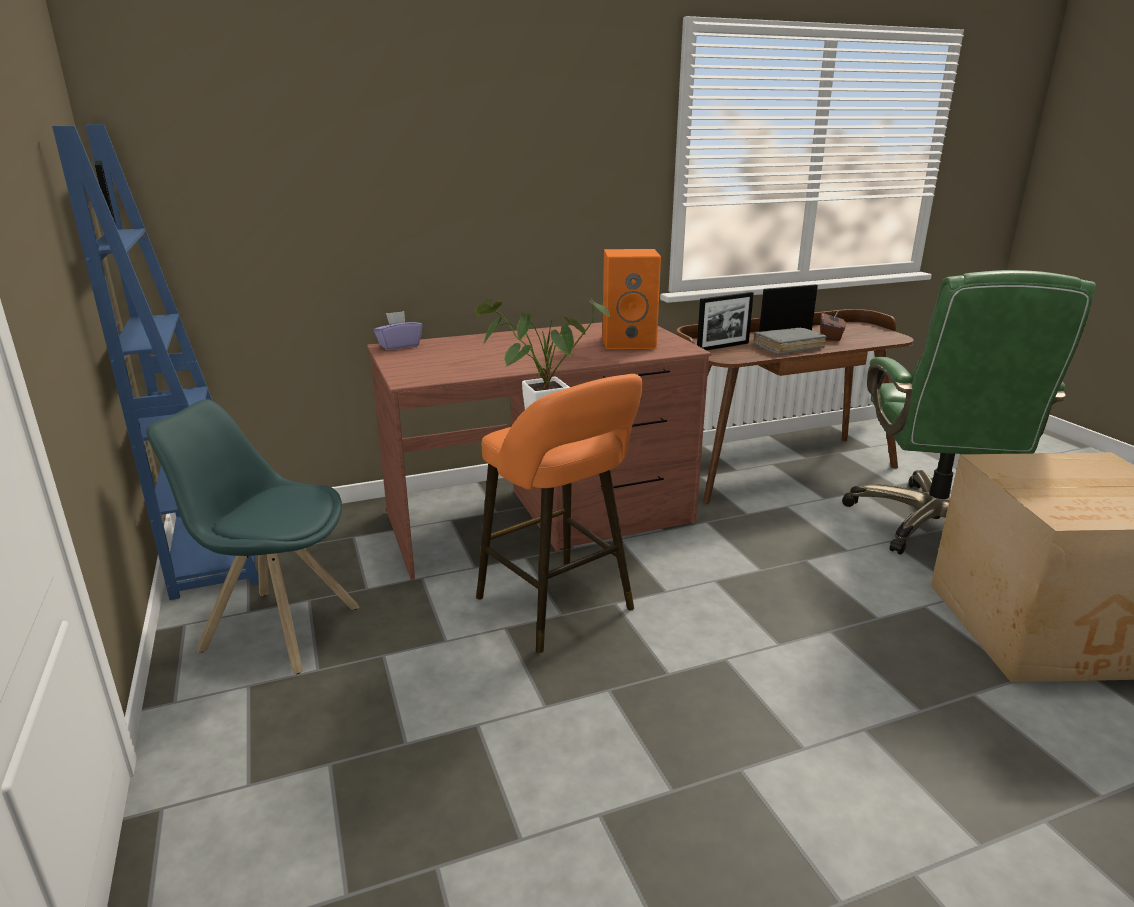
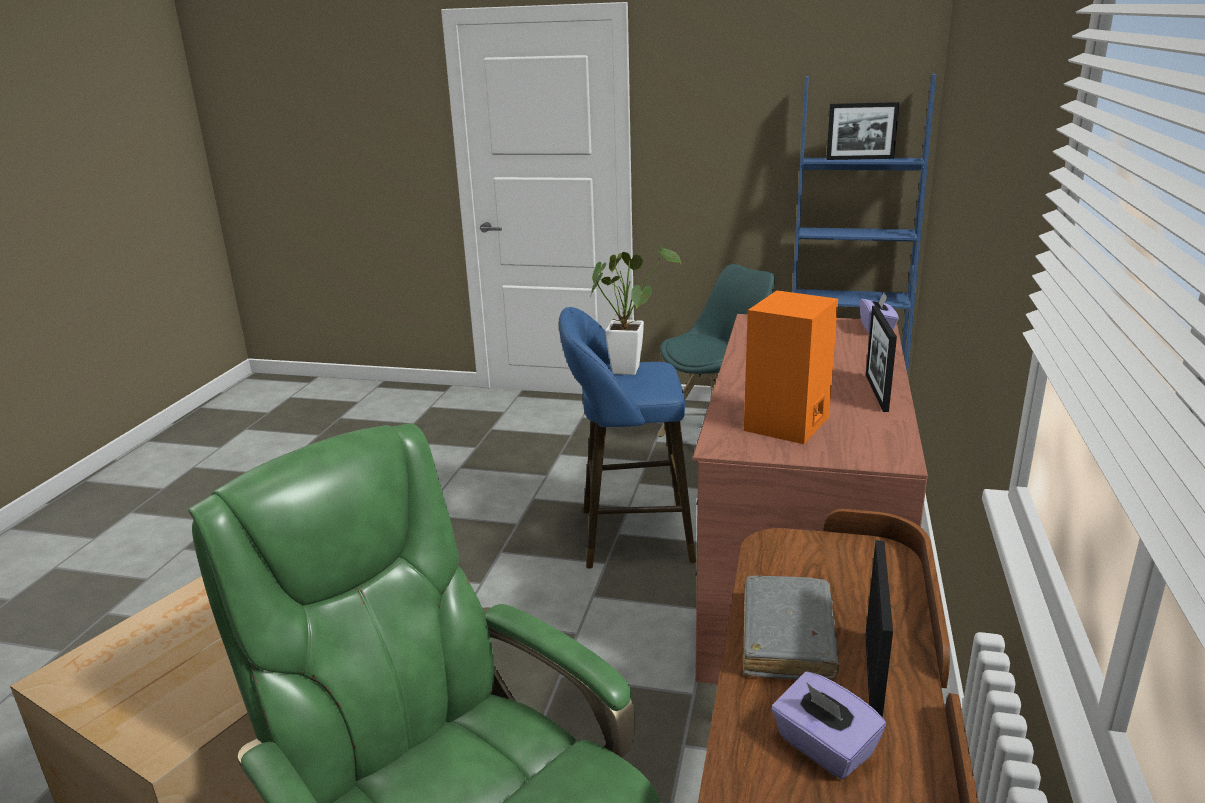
camera: 125 degrees right, 0 degrees up
(560, 607) = (627, 536): orange stool -> blue stool
(723, 347) = (841, 570): picture frame -> picture frame (876, 392)
(830, 337) = (823, 748): brown tissue box -> purple tissue box

